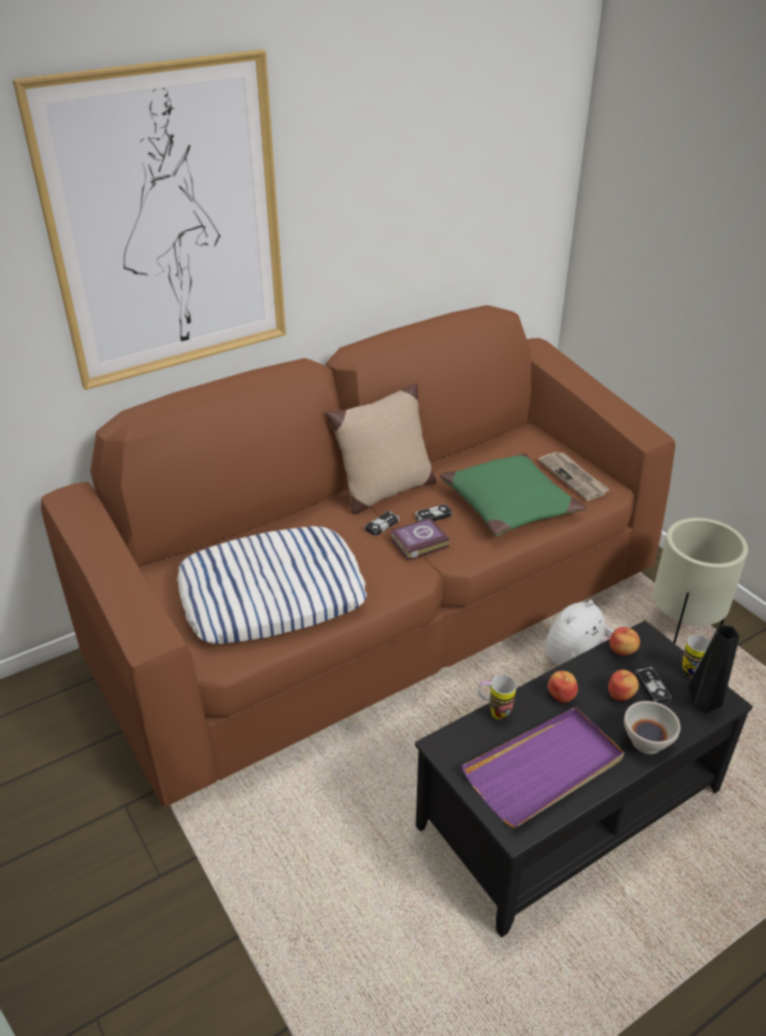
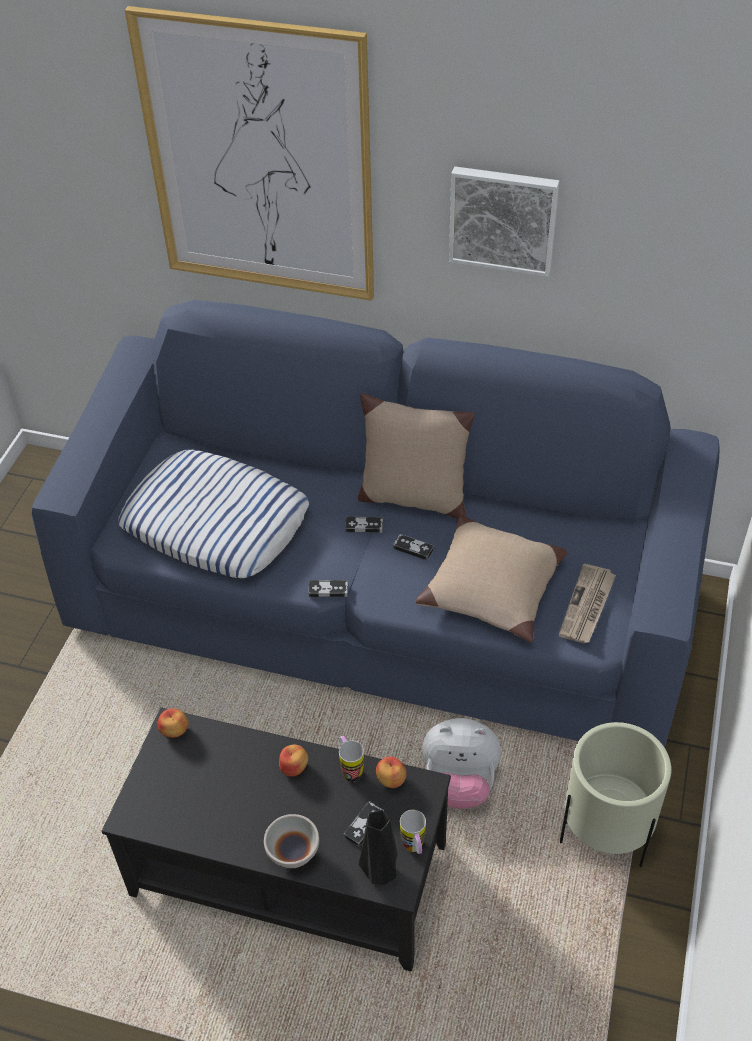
camera: 50 degrees right, 10 degrees up
(381, 207) = (503, 219): none -> picture
(381, 612) = (379, 605): brown sofa -> blue sofa
(417, 543) = (365, 562): book -> none
(421, 574) = (328, 590): none -> game controller
(494, 712) = (234, 735): mug -> mug (350, 769)
(510, 505) = (493, 588): green pillow -> beige pillow
(544, 769) = (203, 802): purple tray -> none
(621, 694) = (334, 807): apple -> apple (174, 731)

